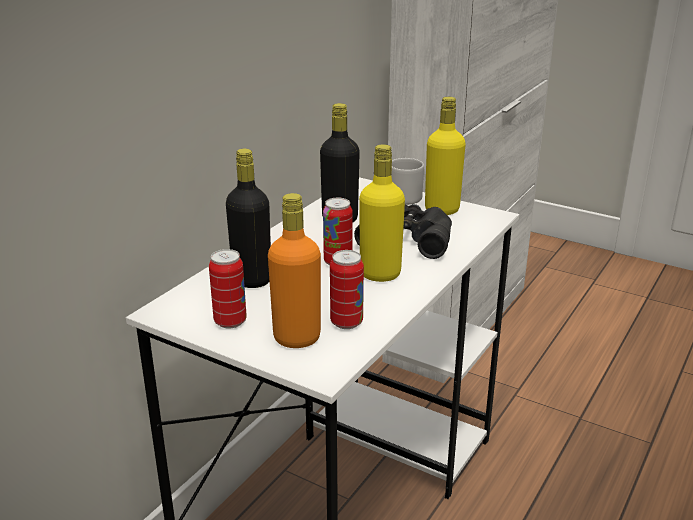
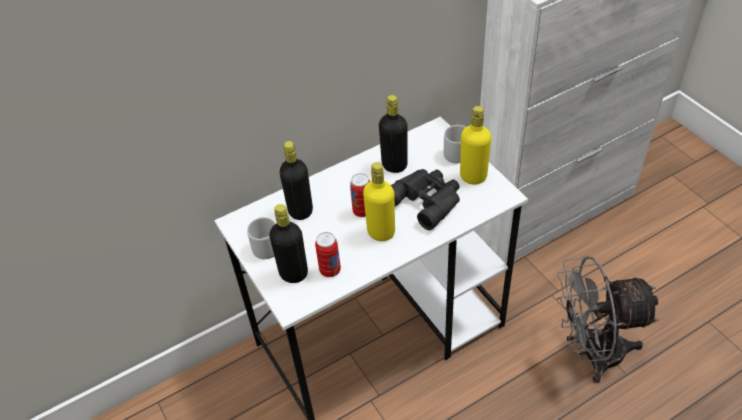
camera: 30 degrees right, 20 degrees up
(230, 321) = (266, 245): can -> grey mug
(297, 338) = (293, 273): orange bottle -> black bottle
(600, 435) = (591, 353): none -> grey fan

